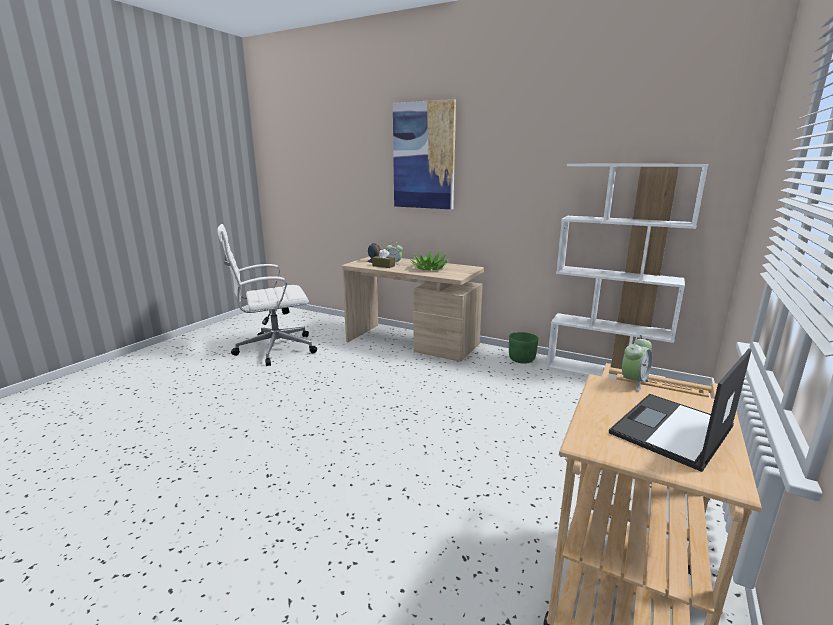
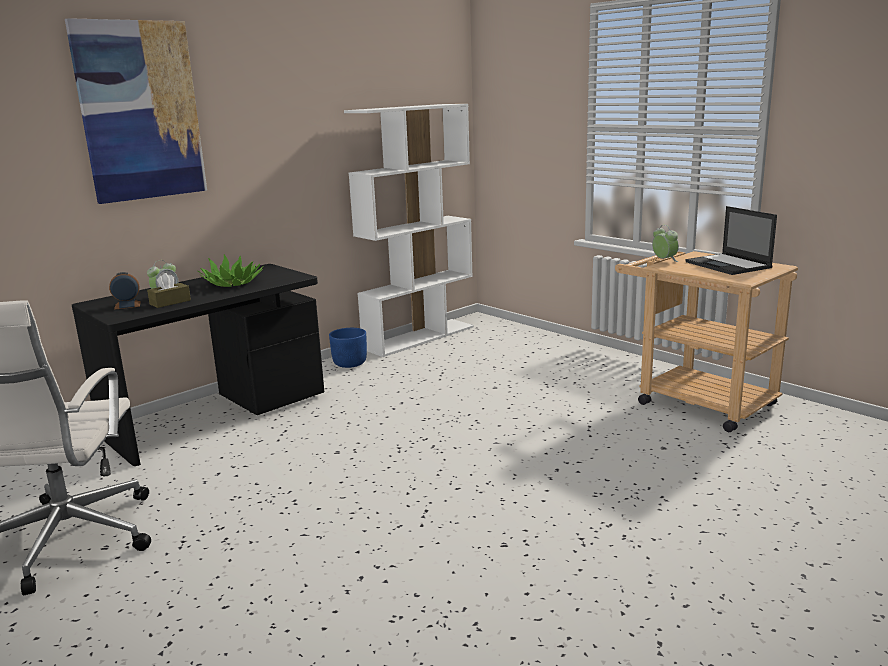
camera: 70 degrees left, 0 degrees up
(412, 343) = (217, 415): beige desk -> black desk
(522, 359) = (350, 363): green planter -> blue planter

